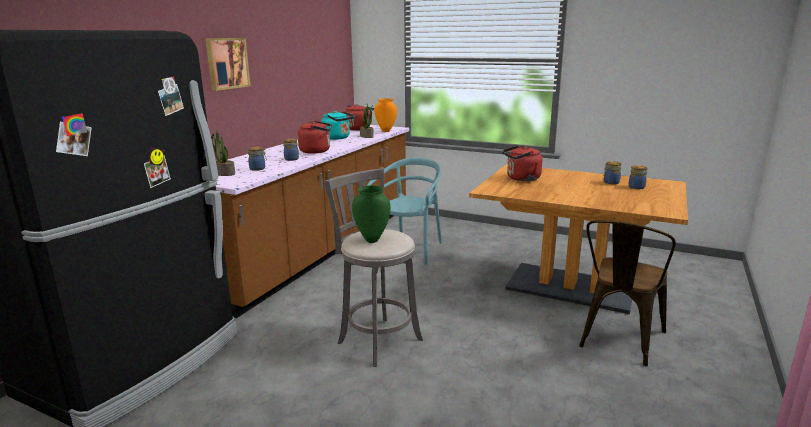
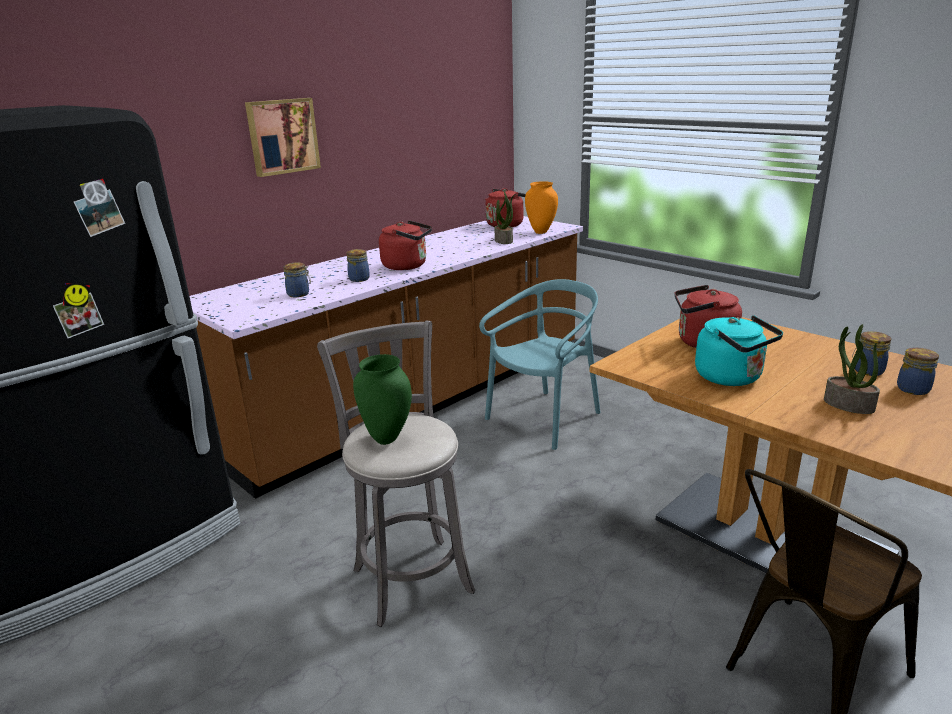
camera: 20 degrees right, 5 degrees up
(223, 174) = (248, 300): potted plant -> potted plant (847, 405)
(338, 138) = (460, 241): turquoise kettle -> turquoise kettle (732, 378)

